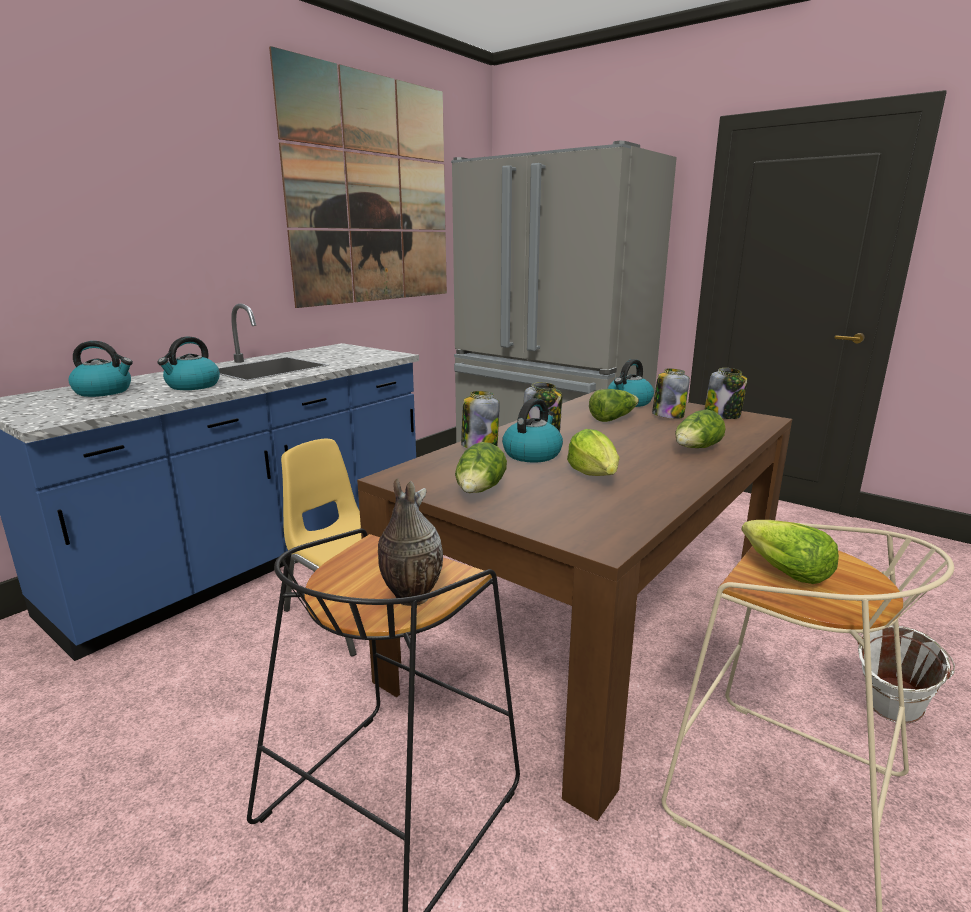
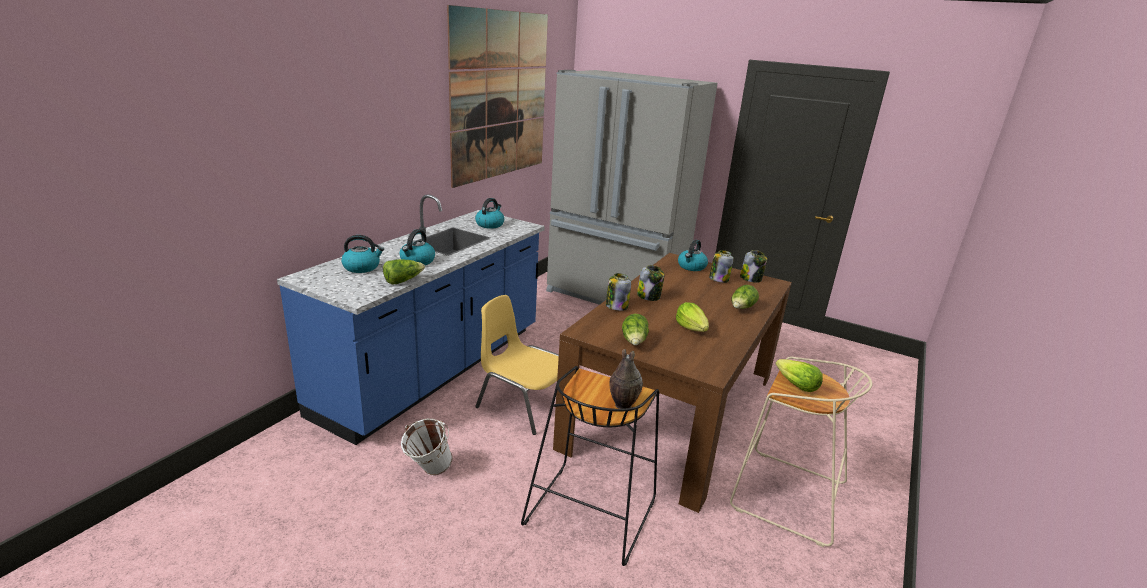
camera: 10 degrees left, 5 degrees up
(532, 454) = (650, 313): kettle -> kettle (490, 224)
(612, 418) = (686, 282): lettuce -> lettuce (403, 281)
(887, 717) = (837, 455): white bucket -> white bucket (428, 472)

